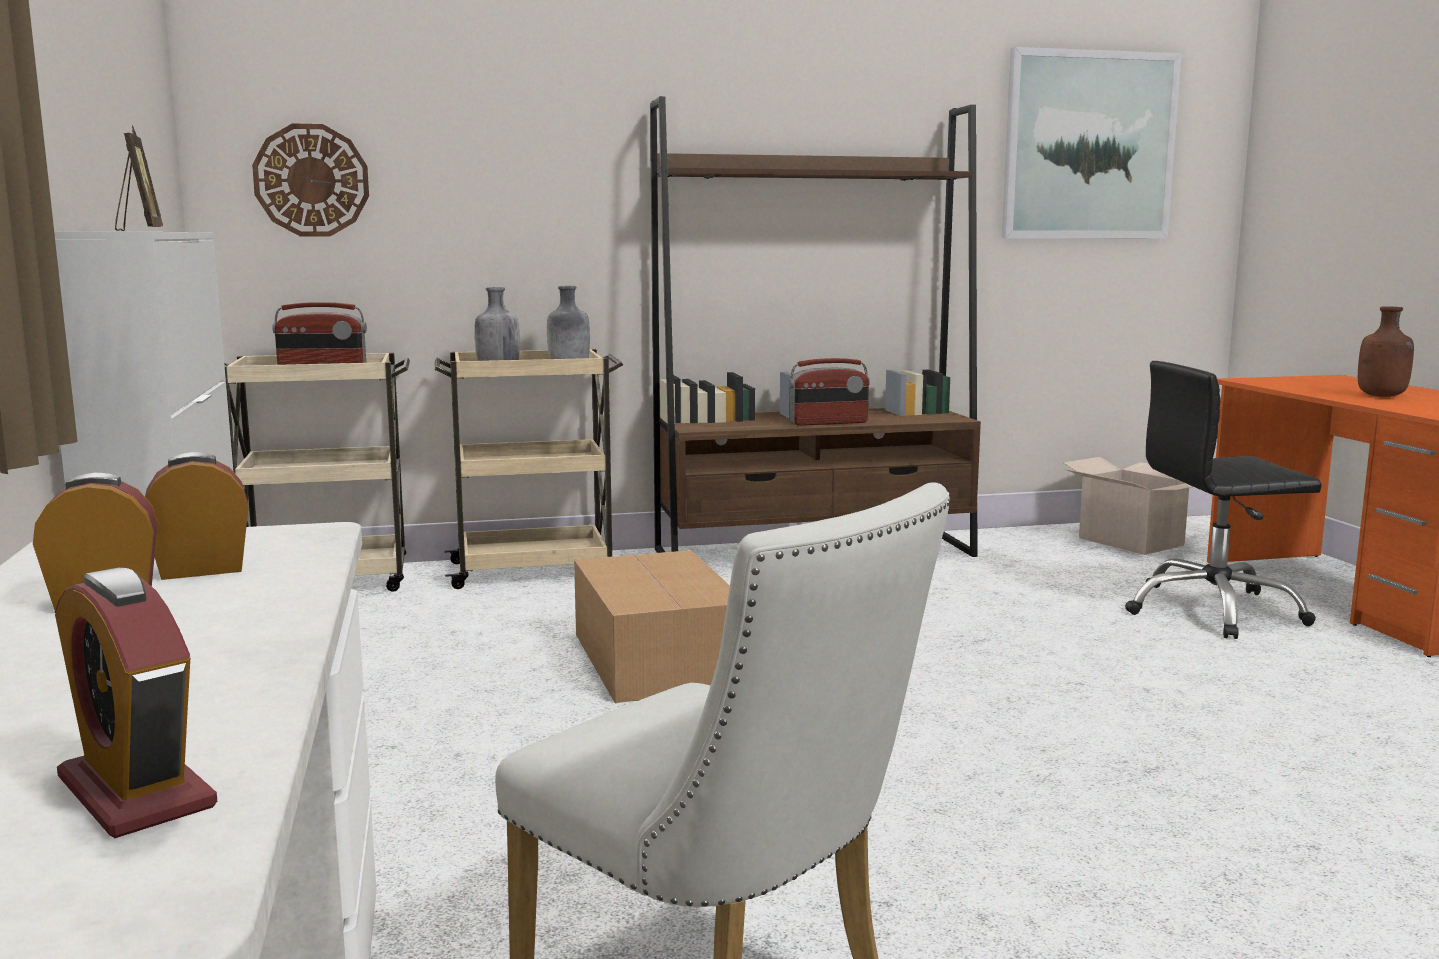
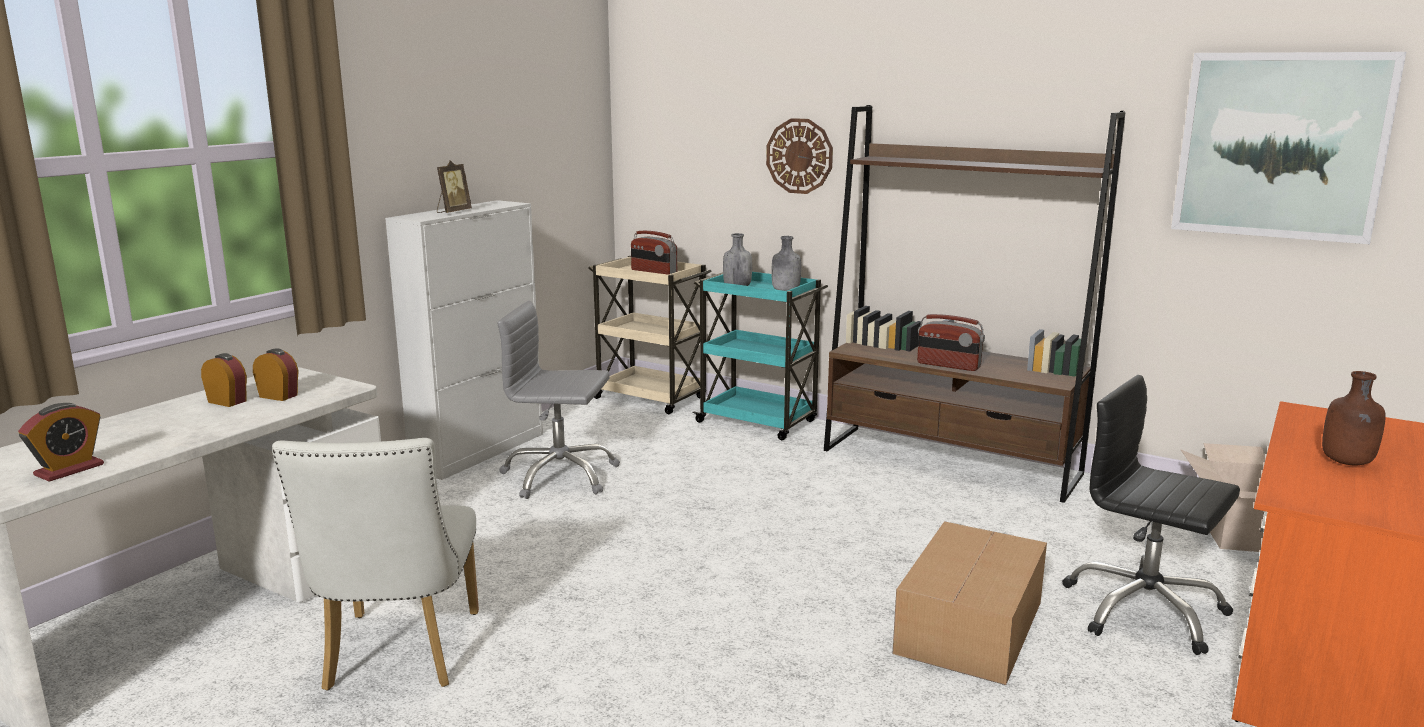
camera: 45 degrees right, 5 degrees up
(136, 792) = (69, 470): alarm clock -> alarm clock turned 150 degrees counterclockwise
(311, 180) = (671, 153): wall clock -> wall clock (799, 156)
(403, 697) = (559, 476): none -> grey office chair
(534, 570) = (758, 422): beige cart -> turquoise cart
(657, 658) = (702, 499): cardboard box -> cardboard box (971, 626)

